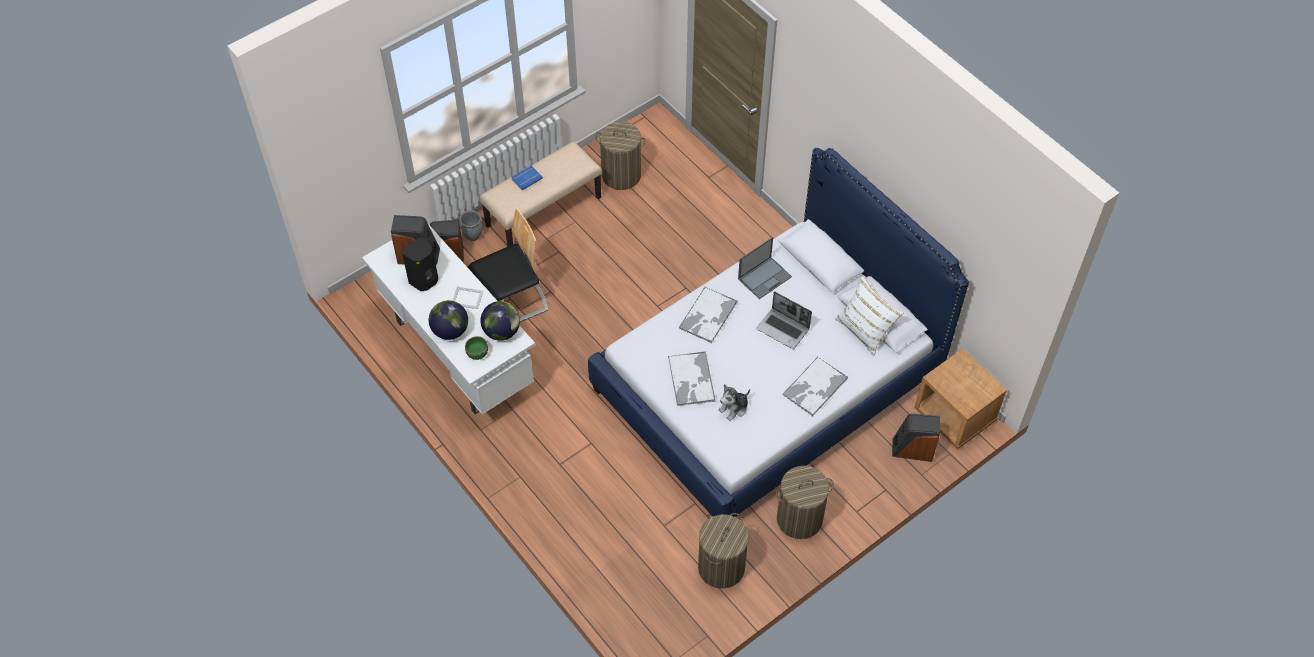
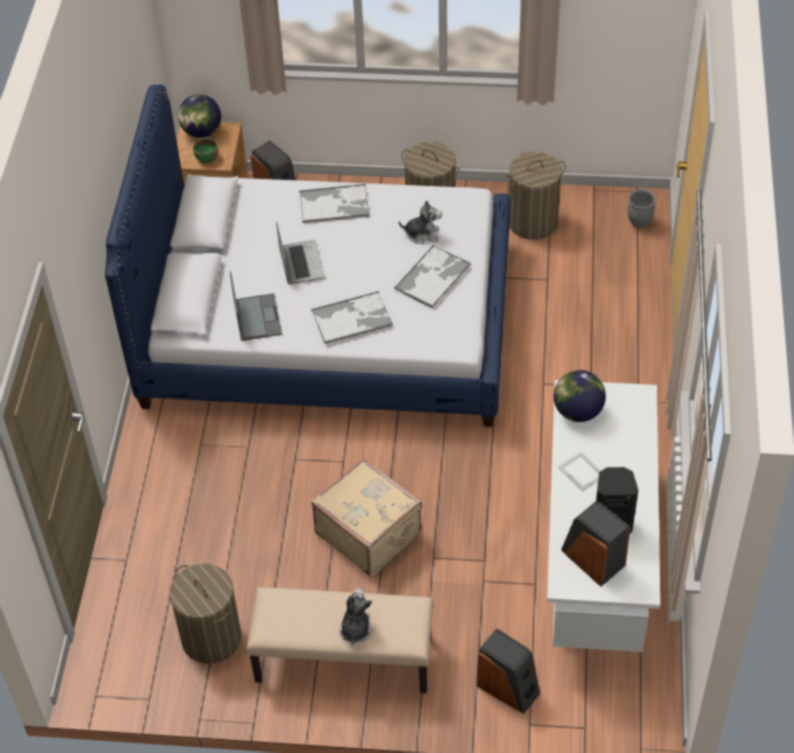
camera: 135 degrees left, 5 degrees down
(450, 330) = (630, 449): globe -> globe (201, 132)
(473, 236) = (452, 691): grey planter -> grey planter (638, 222)
(477, 353) = (623, 407): green bowl -> green bowl (207, 158)
(510, 302) = (487, 576): chair -> none
(527, 178) = (355, 629): blue book -> plush toy
(599, 279) = (369, 532): none -> beige suitcase
(765, 277) = (257, 317): laptop -> laptop turned 75 degrees clockwise
(865, 329) = (232, 217): white pillow -> none

